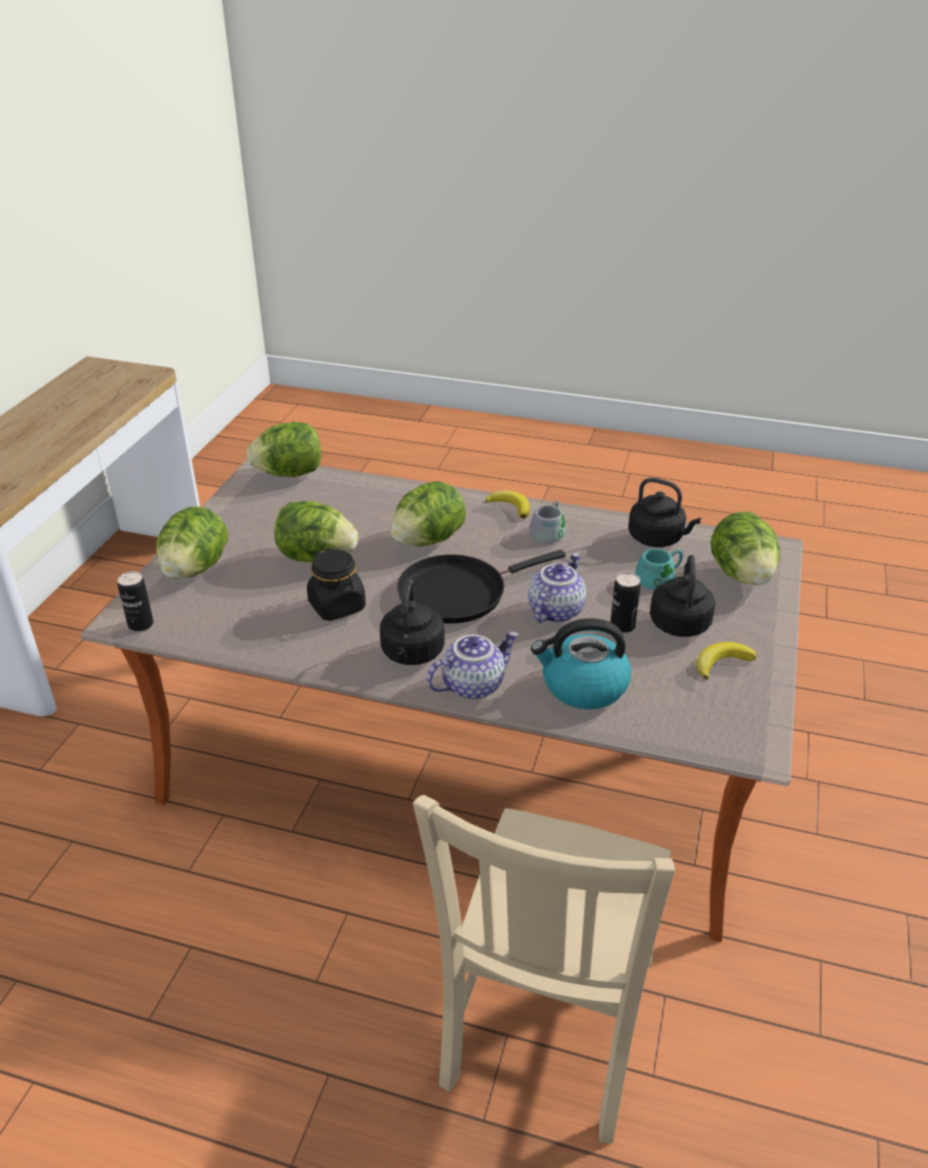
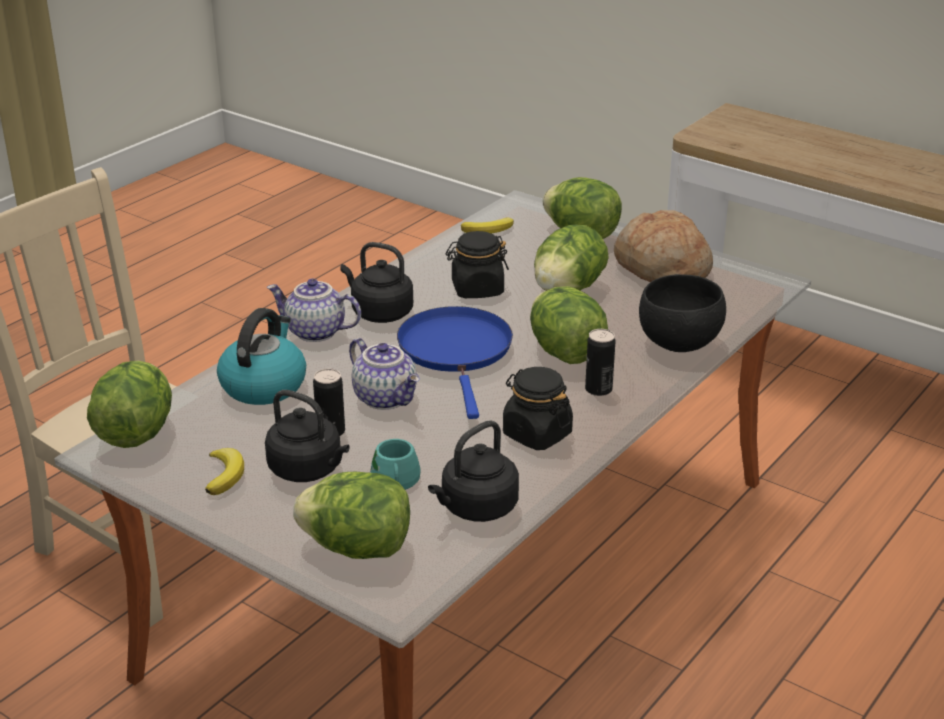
camera: 110 degrees right, 5 degrees down
(141, 624) = (509, 209): can -> can (598, 389)
(254, 518) = (662, 267): none -> bread
(290, 474) = (752, 295): lettuce -> lettuce (136, 432)
(385, 495) = (678, 343): none -> black bowl
(458, 592) = (456, 351): black frying pan -> blue frying pan
(472, 684) = (314, 332): teapot -> teapot turned 120 degrees clockwise
(510, 506) = (611, 418): banana -> banana (489, 230)
(553, 532) = (536, 434): grey mug -> black jar

